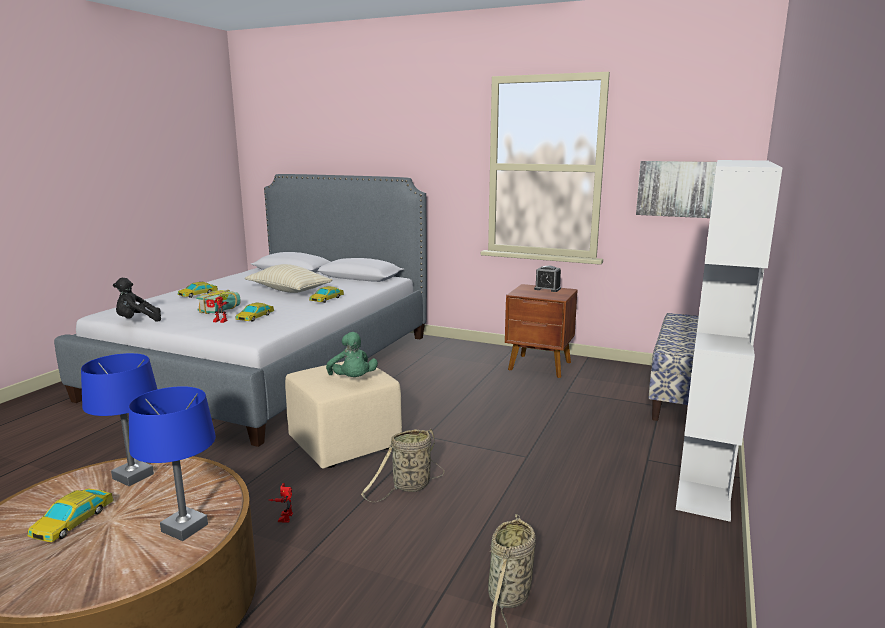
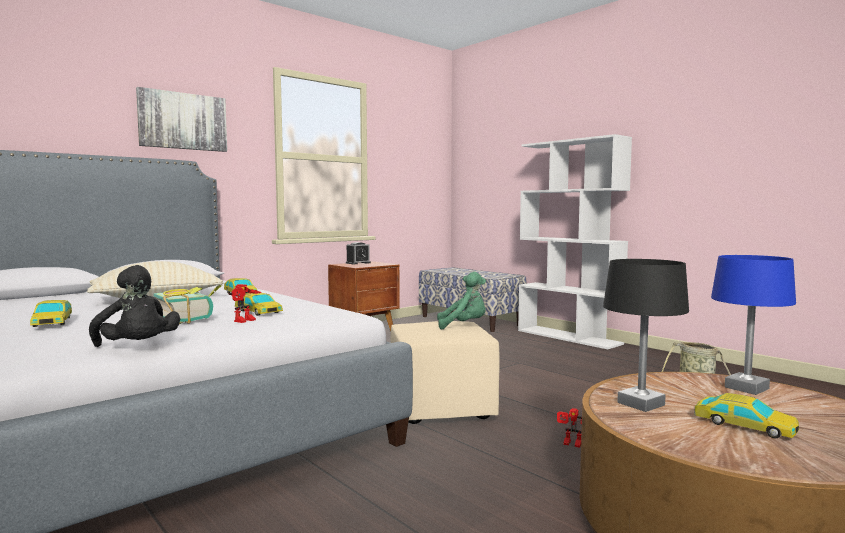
camera: 65 degrees left, 10 degrees down
(132, 476) = (641, 404): blue table lamp -> black table lamp
(137, 321) = (137, 348): black plush toy -> black plush toy turned 45 degrees counterclockwise
(409, 487) = (543, 397): basket -> none
(682, 189) = (414, 177): picture -> picture (183, 121)

